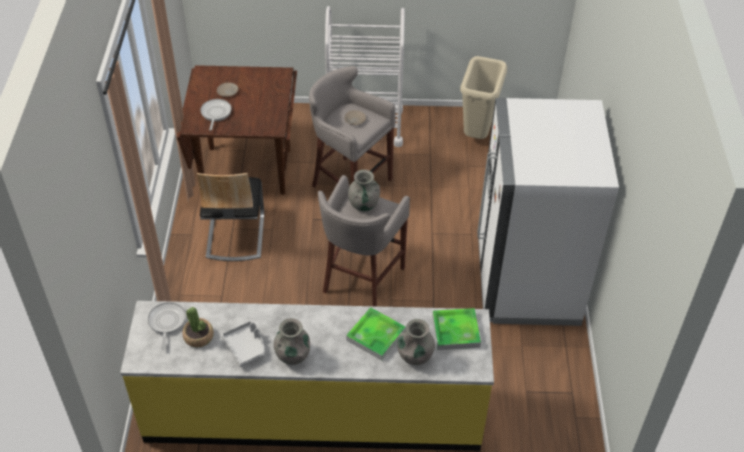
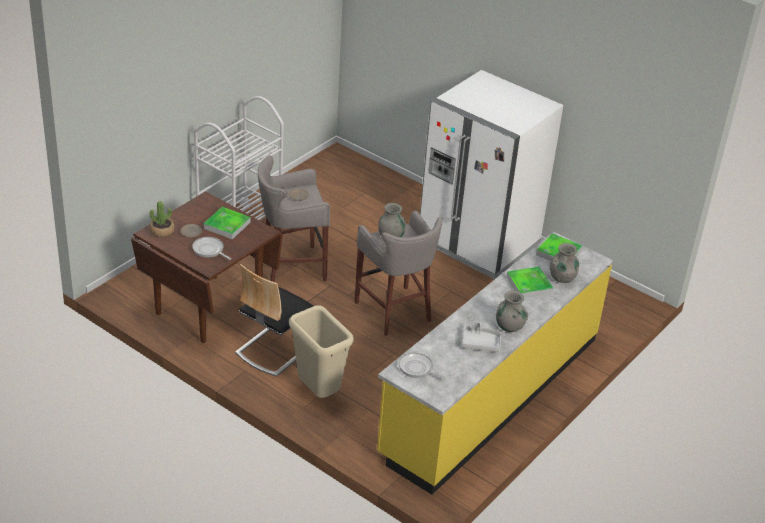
camera: 55 degrees left, 10 degrees down
(198, 336) = (447, 360): potted plant -> potted plant (162, 231)
(235, 235) = (274, 349): chair -> chair turned 90 degrees clockwise
(259, 104) = (227, 225): none -> tray
(478, 135) = (318, 186): beige trash can -> beige trash can (319, 392)

